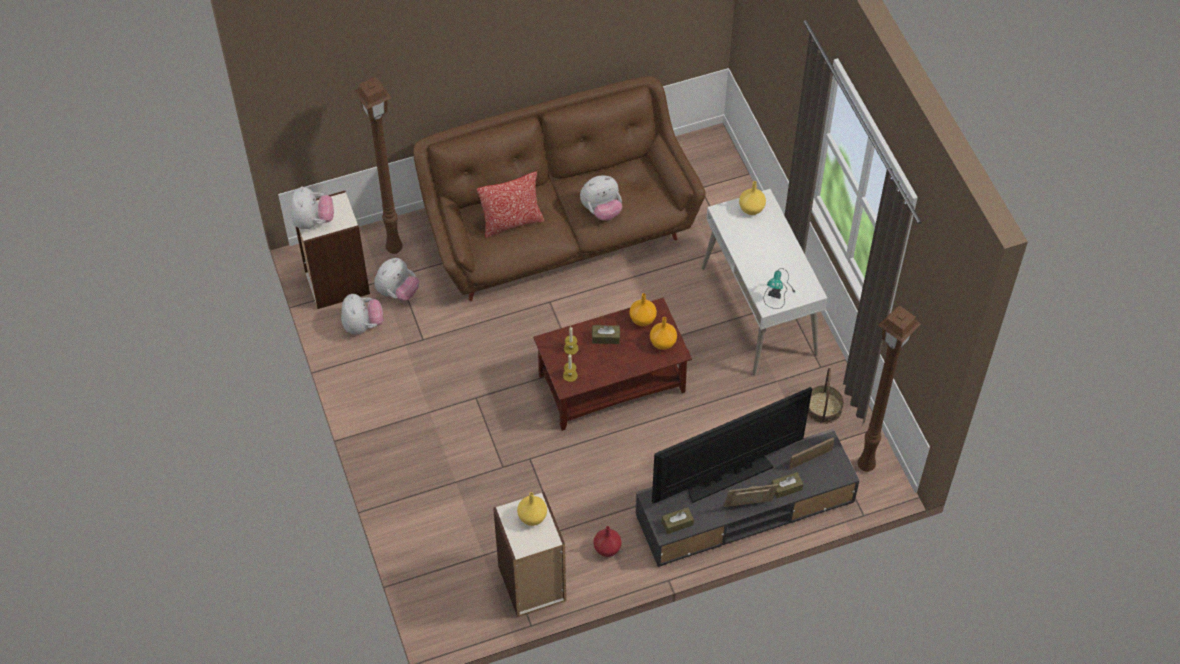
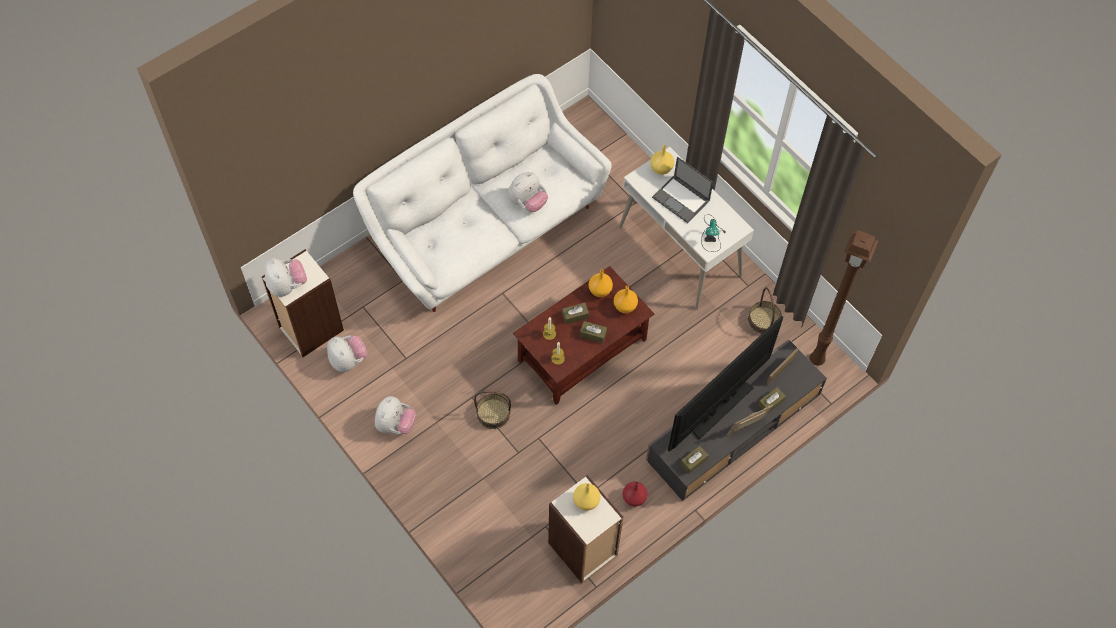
camera: 20 degrees left, 5 degrees up
(394, 249) = (349, 284): brown floor lamp -> none
(397, 292) = (367, 321): plush toy -> plush toy (395, 424)
(492, 420) = (493, 413): none -> basket
(512, 222) = (455, 235): pillow -> none
(558, 230) = (486, 227): brown sofa -> white sofa
(617, 361) = (593, 334): none -> brown tissue box
(760, 246) = (681, 199): none -> laptop

